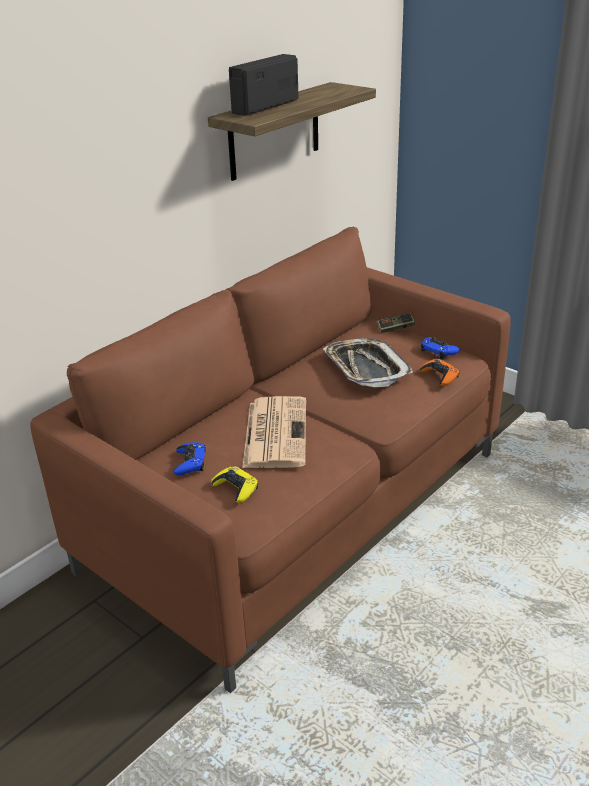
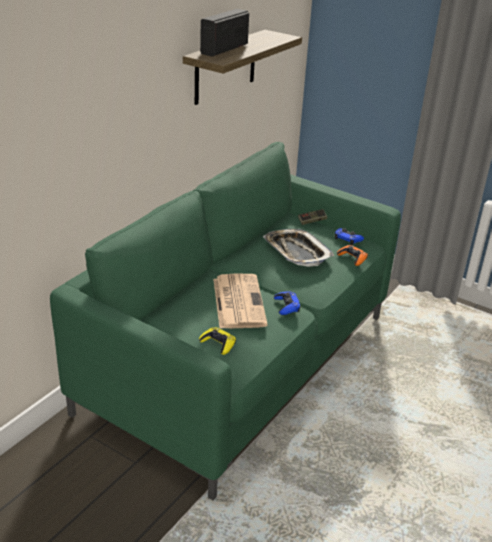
camera: 10 degrees left, 0 degrees up
(190, 462) = (178, 325): blue game controller -> blue game controller (286, 306)
(297, 513) = (239, 364): brown sofa -> green sofa

